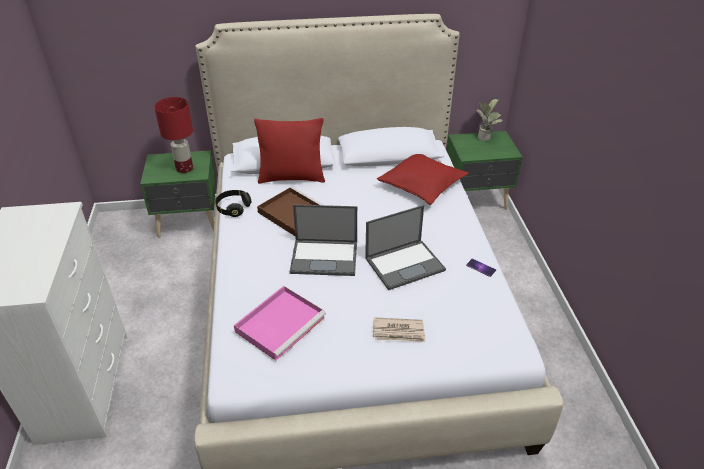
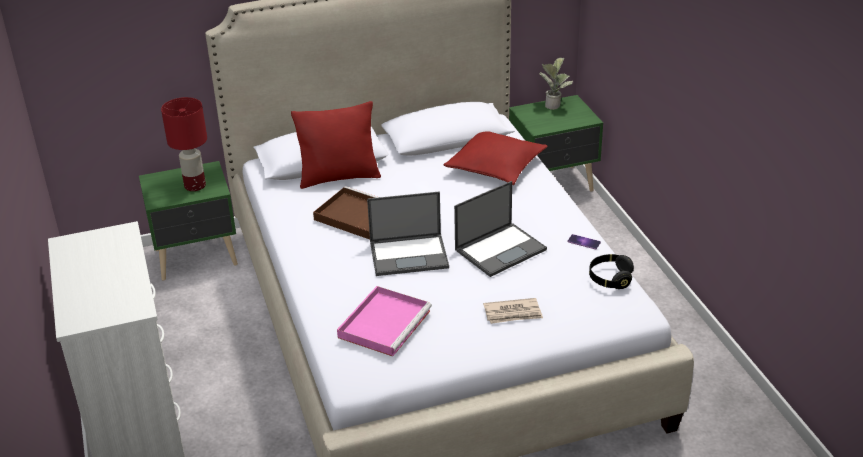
camera: 10 degrees left, 5 degrees down
(233, 208) = (282, 219): black headphones -> black headphones (610, 279)

